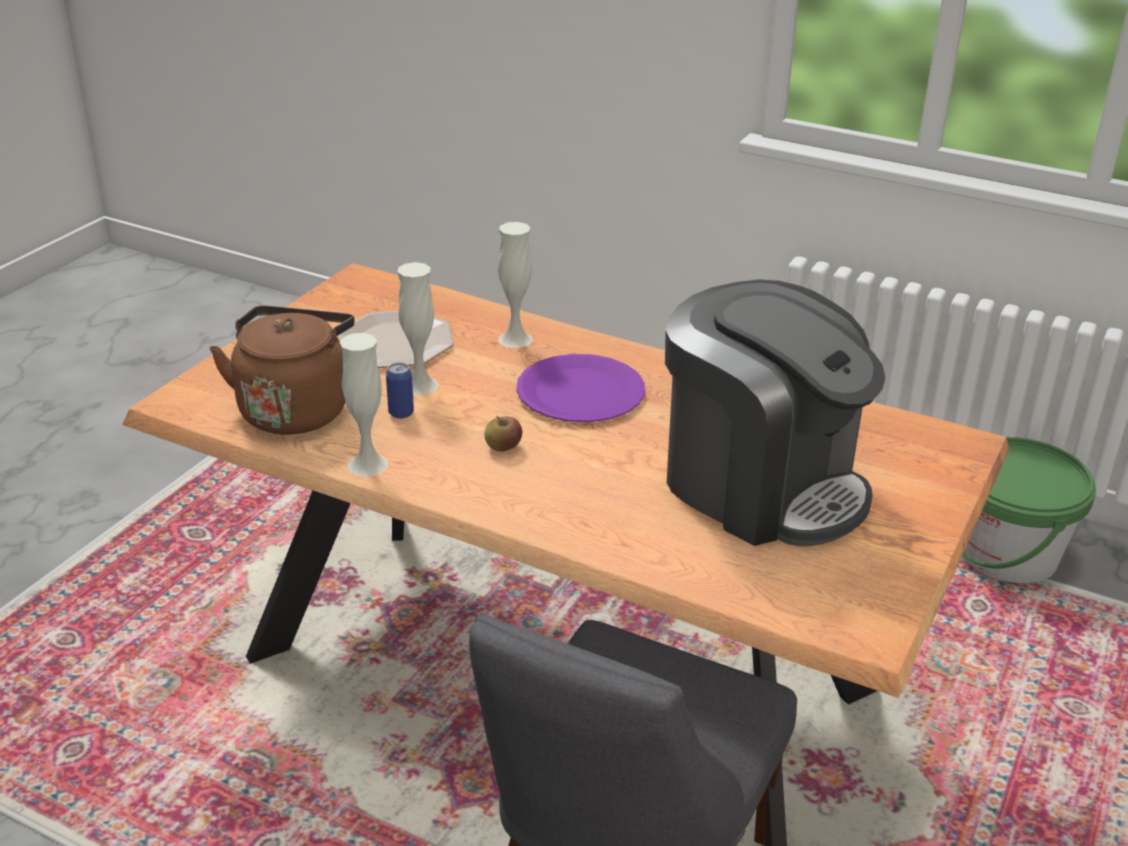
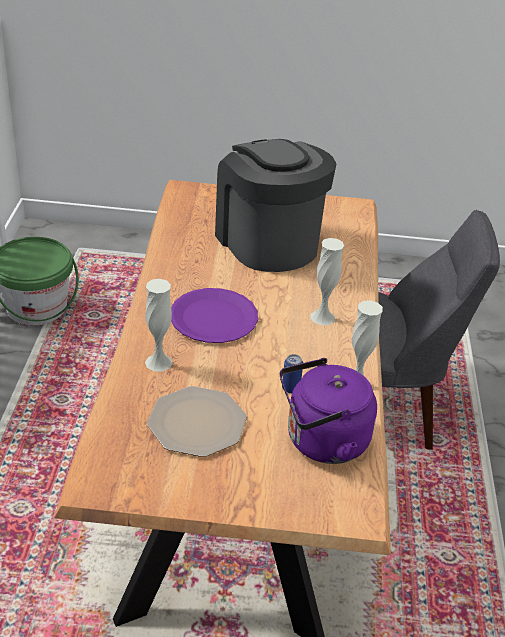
camera: 115 degrees left, 5 degrees up
(295, 409) = (322, 442): brown kettle -> purple kettle
(420, 385) = (250, 390): white vase -> white vase (322, 317)
(503, 447) = (297, 334): apple -> none
(761, 485) = (268, 242): coffee machine -> coffee machine turned 45 degrees counterclockwise

